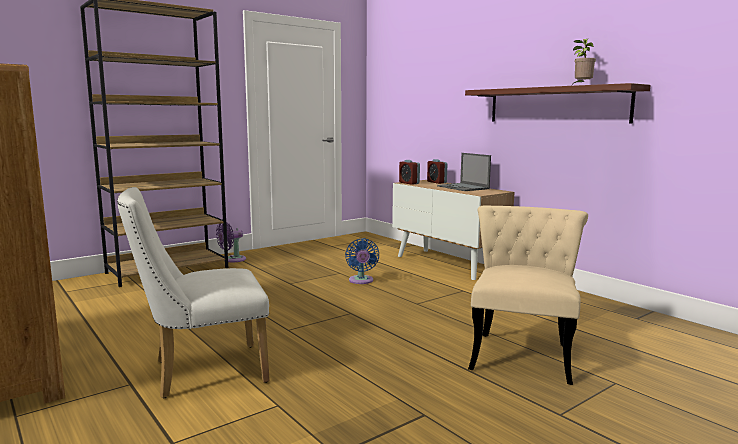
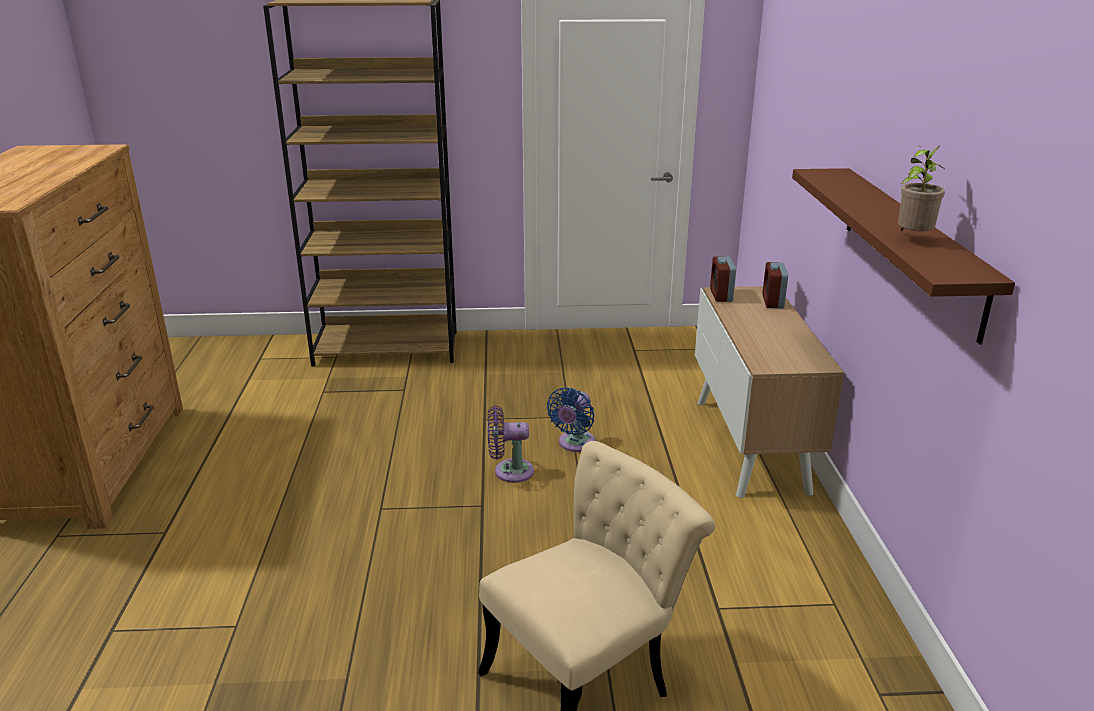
camera: 35 degrees right, 15 degrees up
(201, 372) = (231, 543): white chair -> none
(232, 260) = (476, 347): purple fan -> purple fan (509, 471)
(463, 187) = (780, 334): laptop -> none

